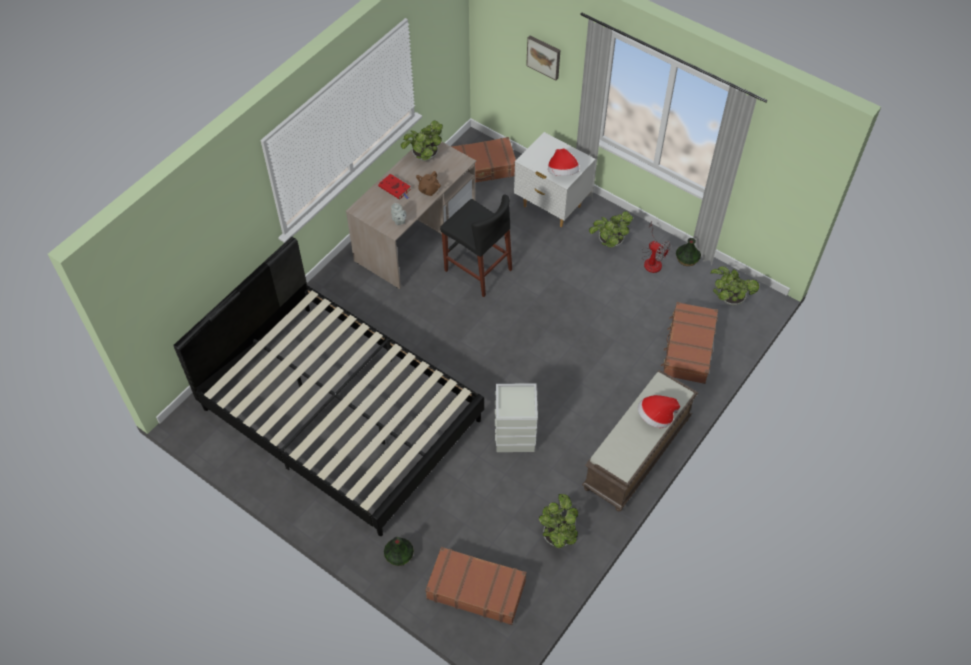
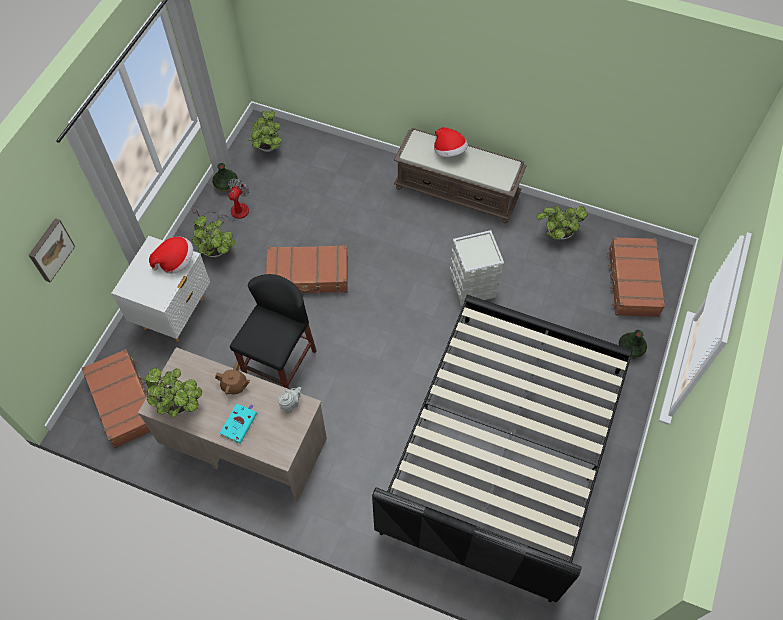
camera: 105 degrees left, 5 degrees up
(395, 188) = (239, 423): red book -> turquoise book
(688, 348) = (333, 171): brown suitcase -> brown suitcase (308, 275)

